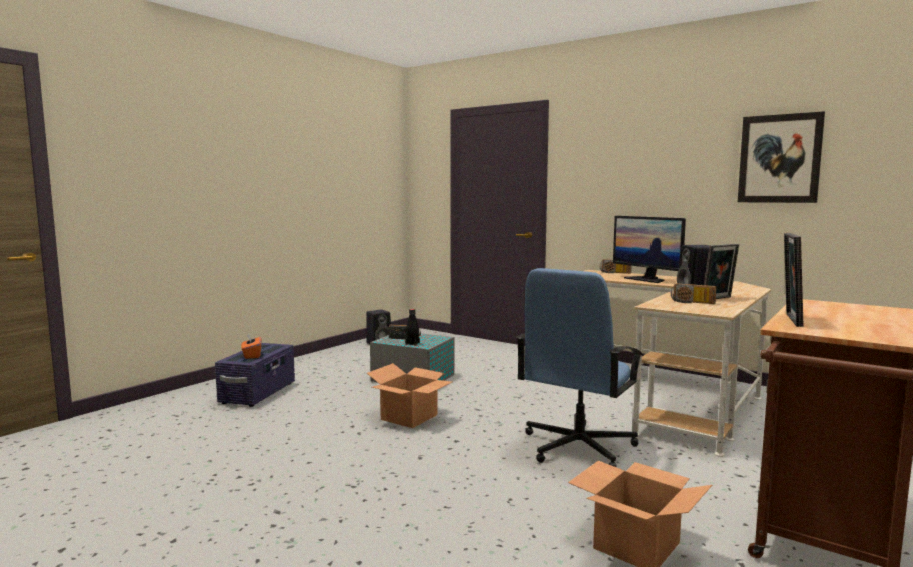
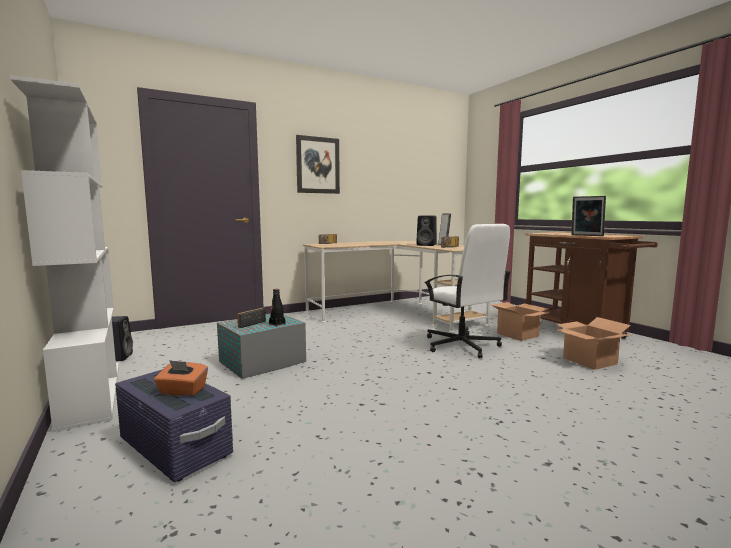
camera: 65 degrees left, 0 degrees up
(318, 356) = (90, 392): none -> white bookcase
(409, 417) = (362, 378): cardboard box -> cardboard box (517, 334)
(577, 447) = (461, 346): blue office chair -> white office chair
(647, 279) = (365, 244): monitor -> none
(779, 159) = (404, 169): picture -> picture (318, 165)

